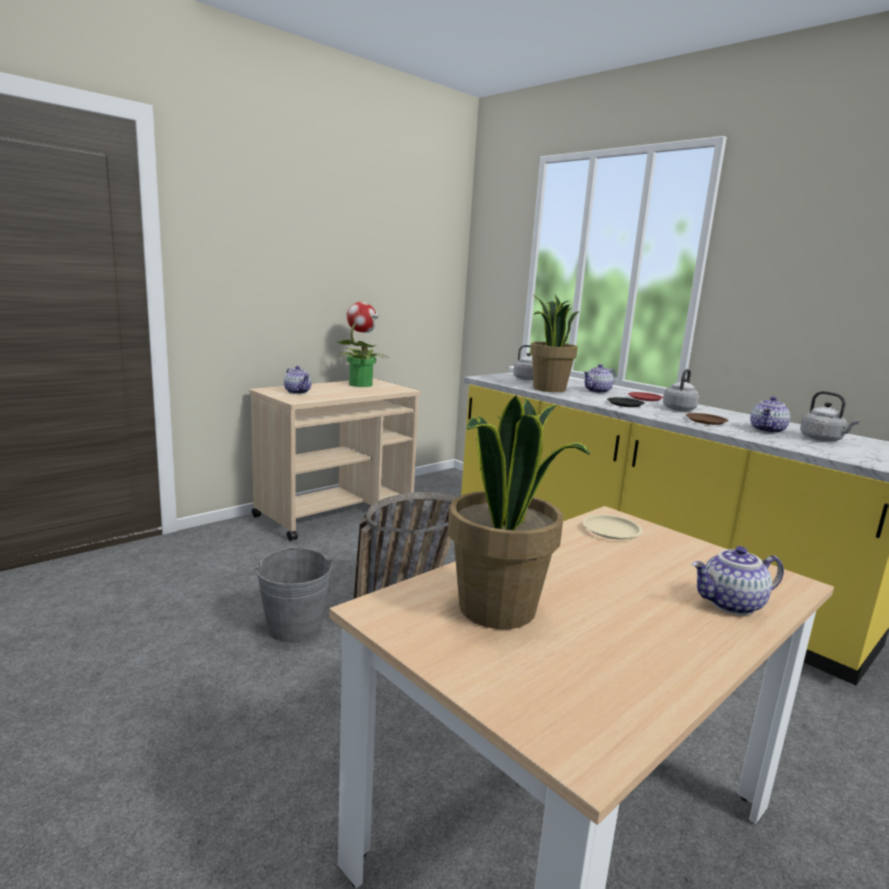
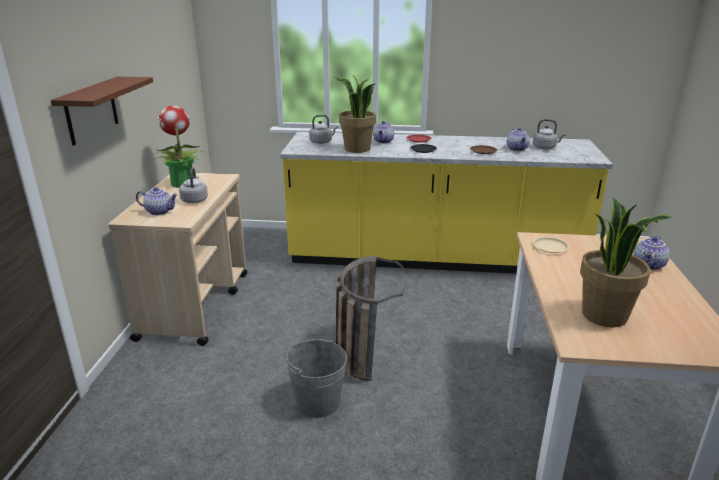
camera: 40 degrees left, 10 degrees up
(265, 282) = (91, 110): none -> brown shelf
(679, 409) = (451, 144): grey kettle -> grey kettle (195, 200)

